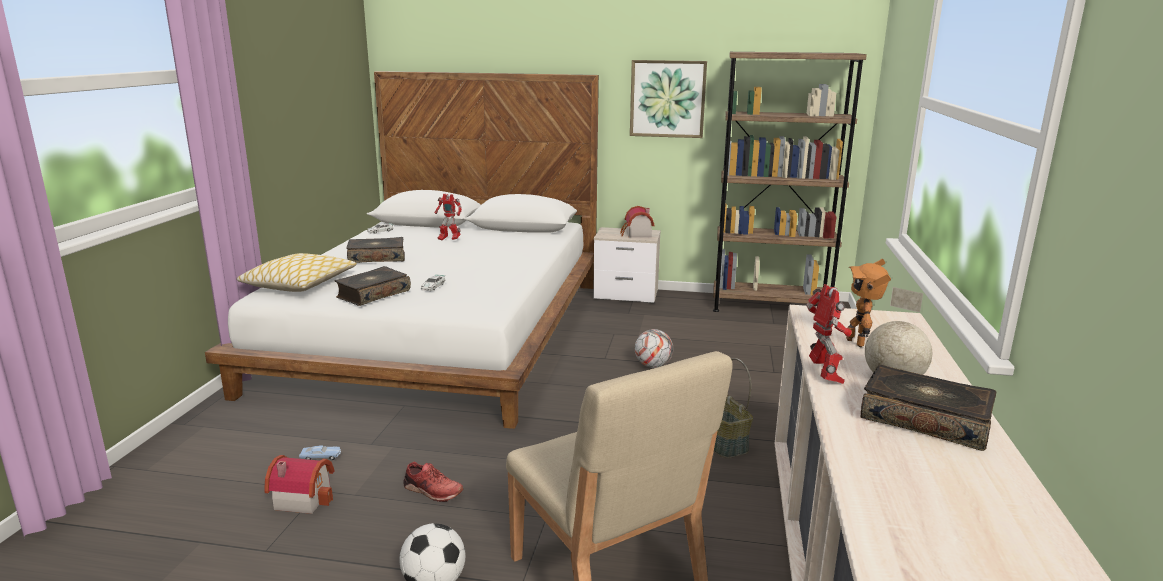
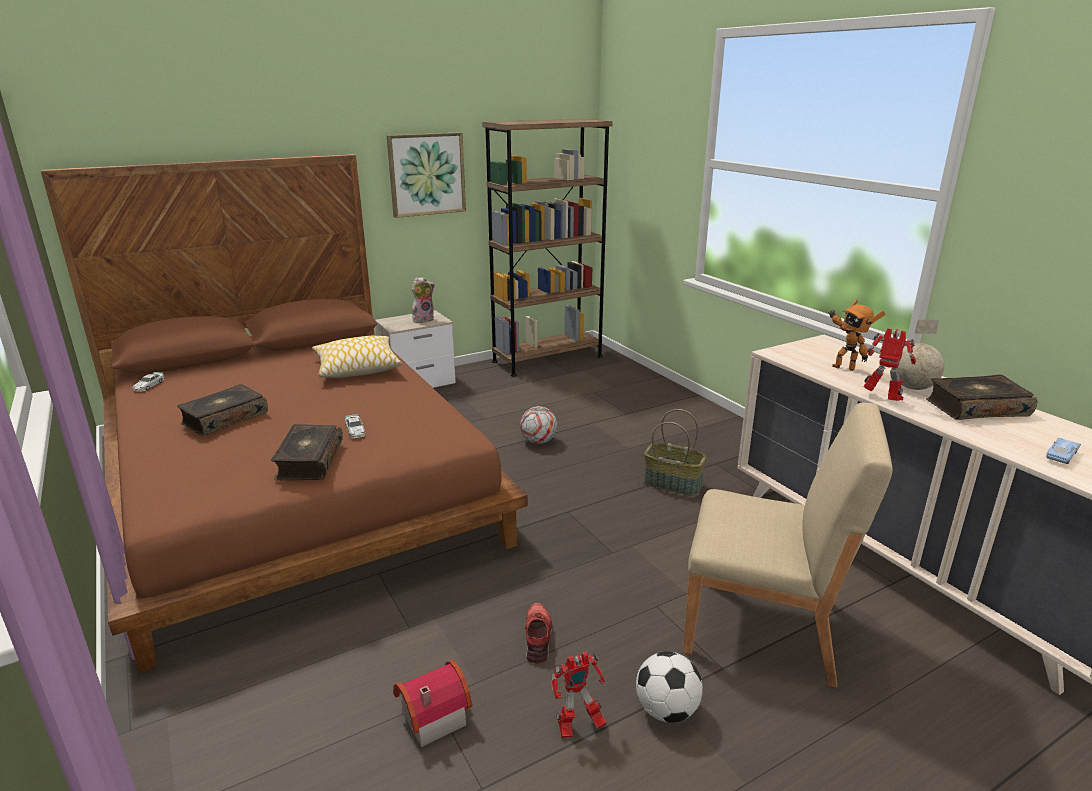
camera: 40 degrees left, 5 degrees up
(299, 284) = (187, 482): pillow -> pillow (357, 368)
(321, 457) = (378, 668): blue toy car -> blue toy car (1061, 456)
(432, 491) = (538, 637): red shoe -> red shoe turned 75 degrees counterclockwise
(442, 333) = (294, 483): white bed -> brown bed
(449, 240) = (261, 373): toy robot -> toy robot (578, 727)
(636, 234) = (423, 319): toy house -> plush toy

